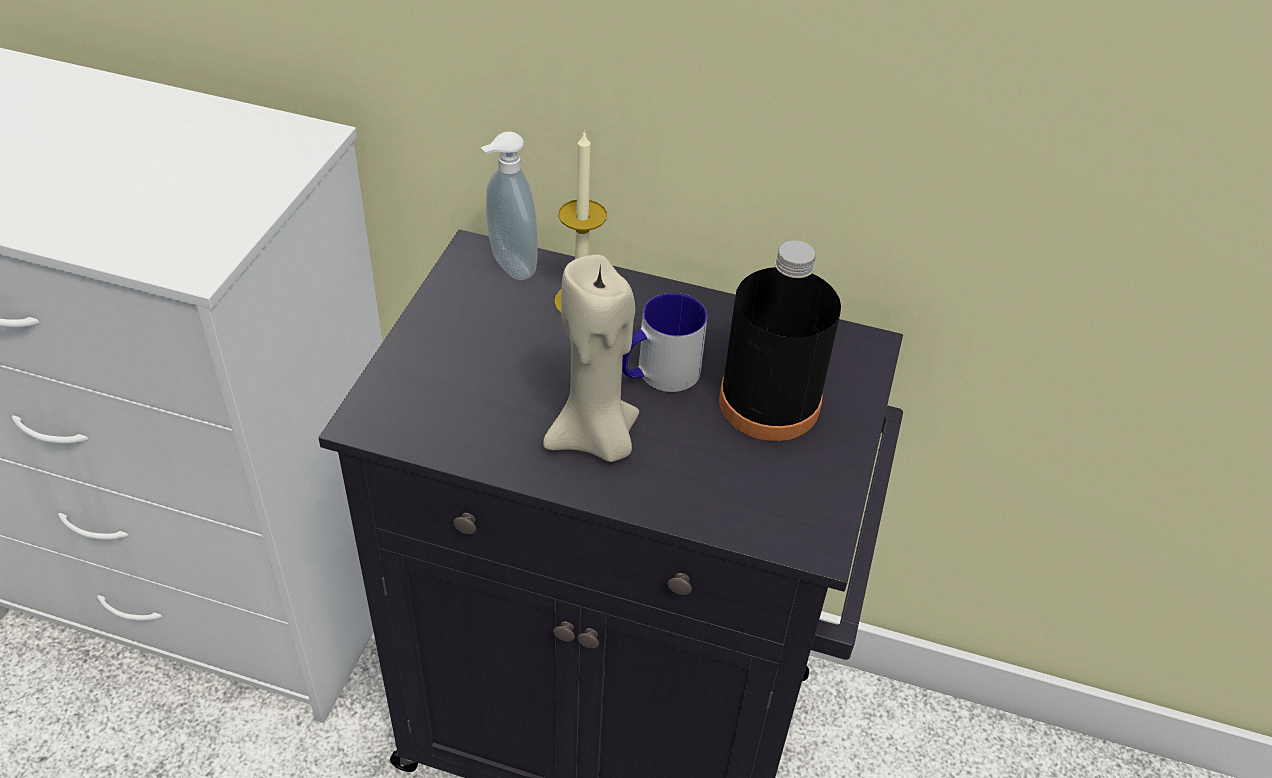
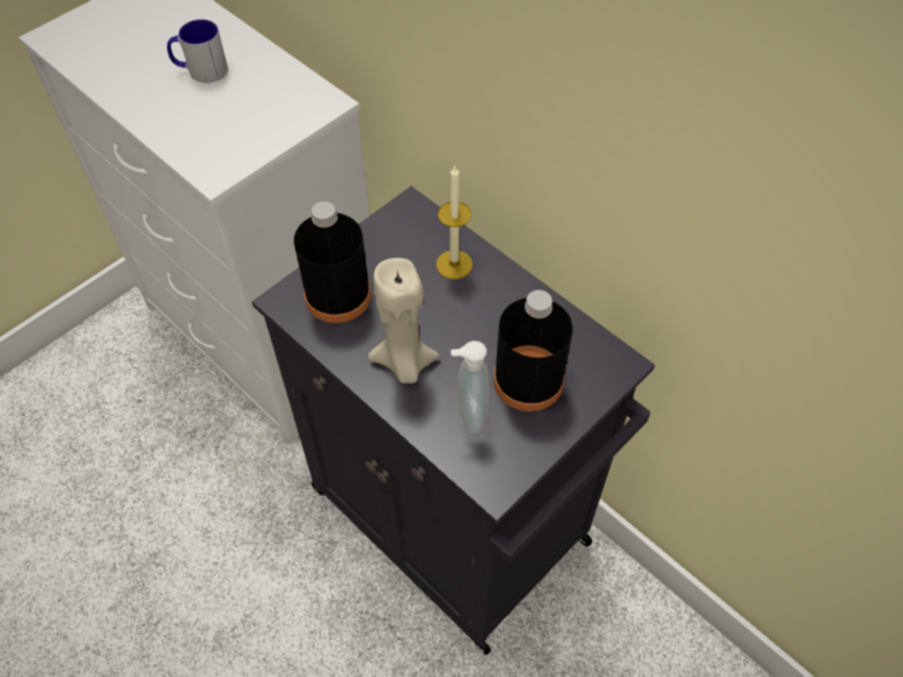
camera: 30 degrees right, 10 degrees up
(445, 389) = (338, 296): none -> black bottle
(509, 266) = (425, 223): soap dispenser -> soap dispenser (469, 414)
(658, 374) = (470, 334): mug -> mug (201, 70)

